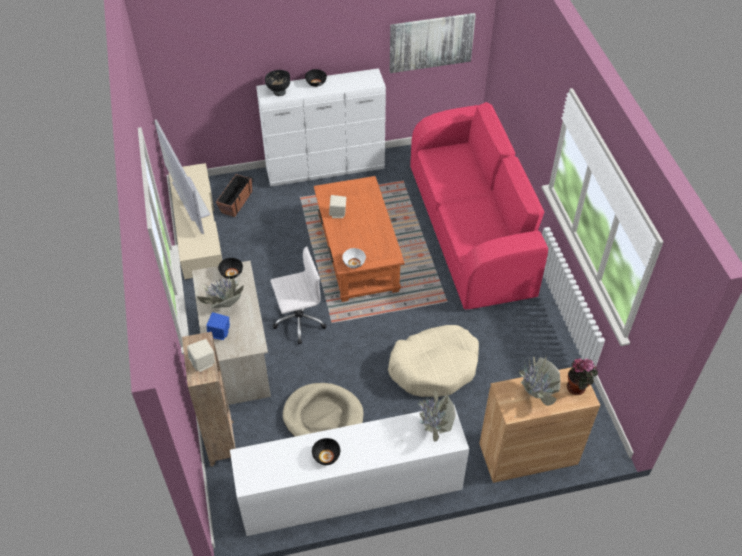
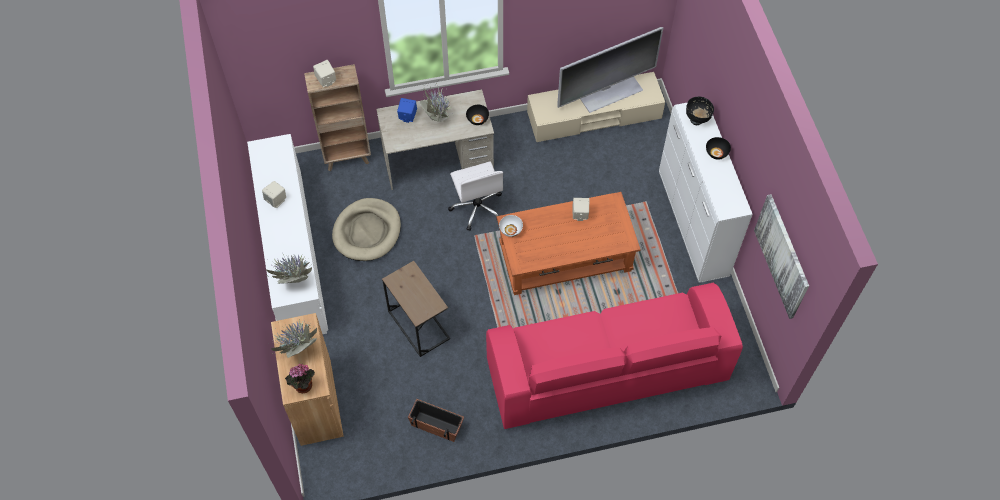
camera: 90 degrees right, 10 degrees up
(236, 202) = (634, 145): planter -> planter (436, 425)
(326, 456) = (276, 200): black bowl -> beige speaker
(434, 367) = (418, 325): beige dog bed -> brown side table

